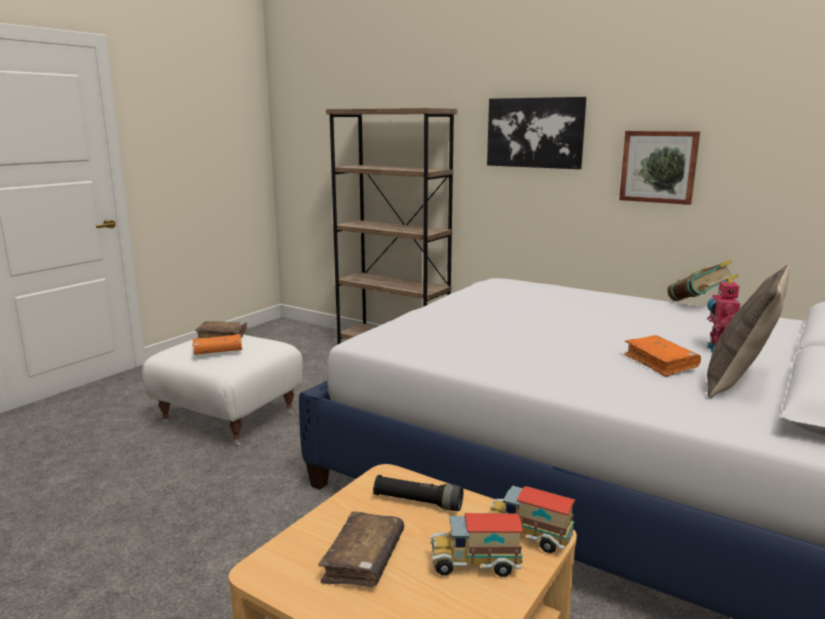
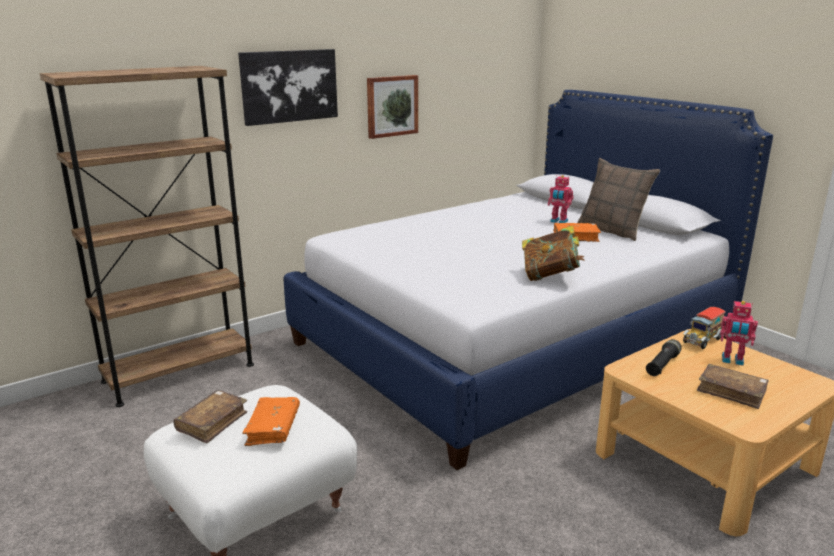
camera: 70 degrees left, 5 degrees up
(474, 565) = (732, 360): toy truck -> toy robot
(698, 304) = (464, 204): book -> book (550, 276)

